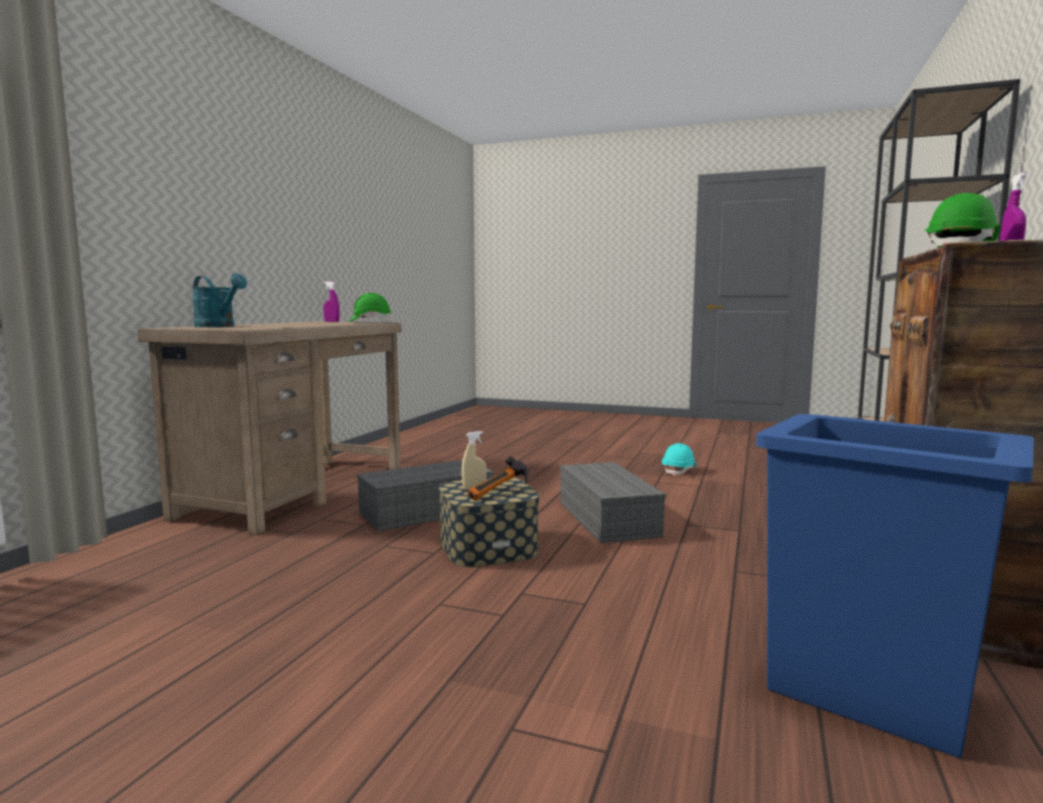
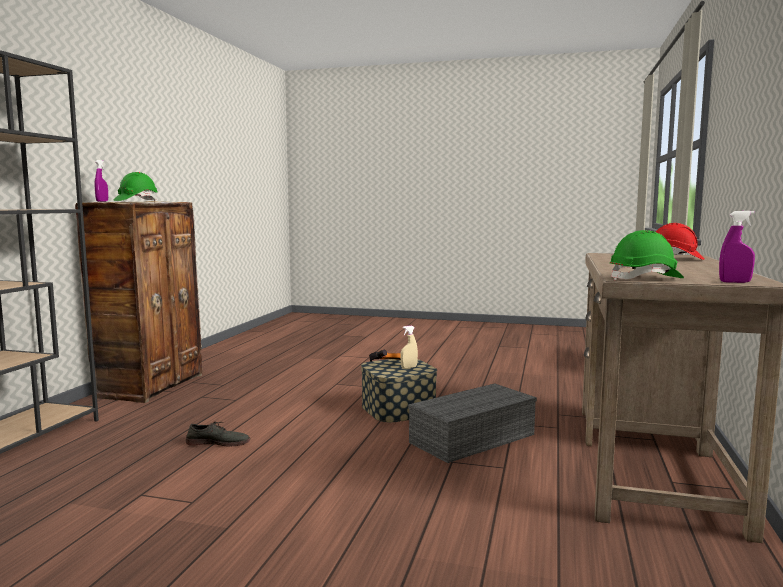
camera: 175 degrees right, 0 degrees up
(219, 326) = (675, 258): turquoise watering can -> red hard hat
(609, 519) = (296, 436): grey storage box -> none
(679, 471) = (121, 538): turquoise hard hat -> none
(686, 515) = (218, 442): none -> grey shoe
(871, 693) = (240, 365): blue trash can -> none

